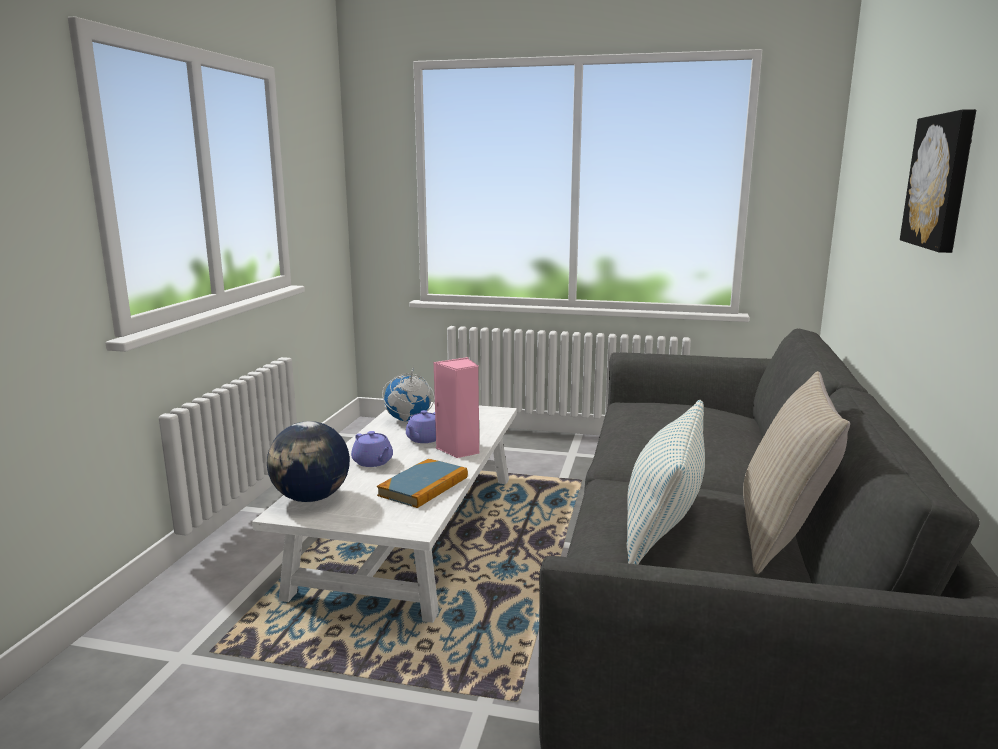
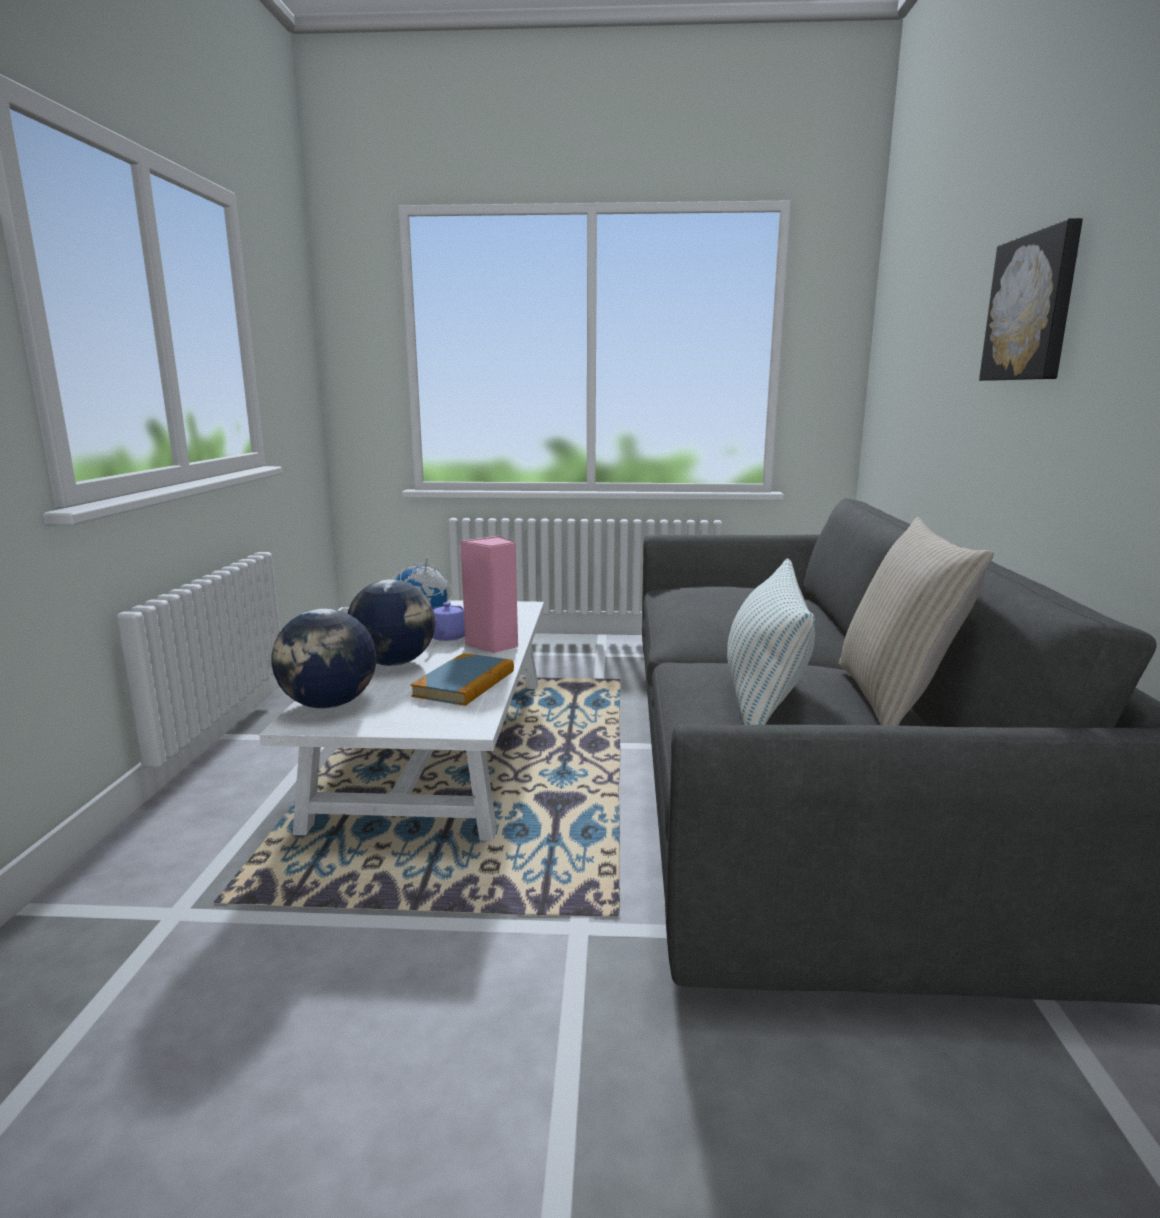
camera: 10 degrees left, 0 degrees up
(373, 462) = (394, 663): purple teapot -> globe

